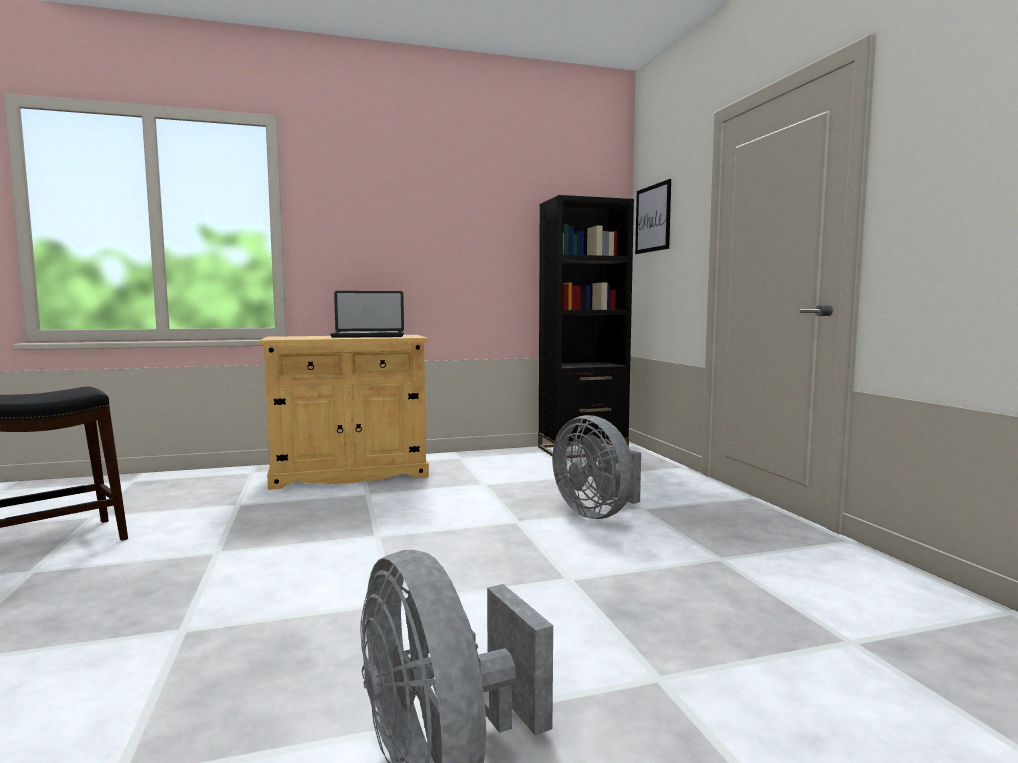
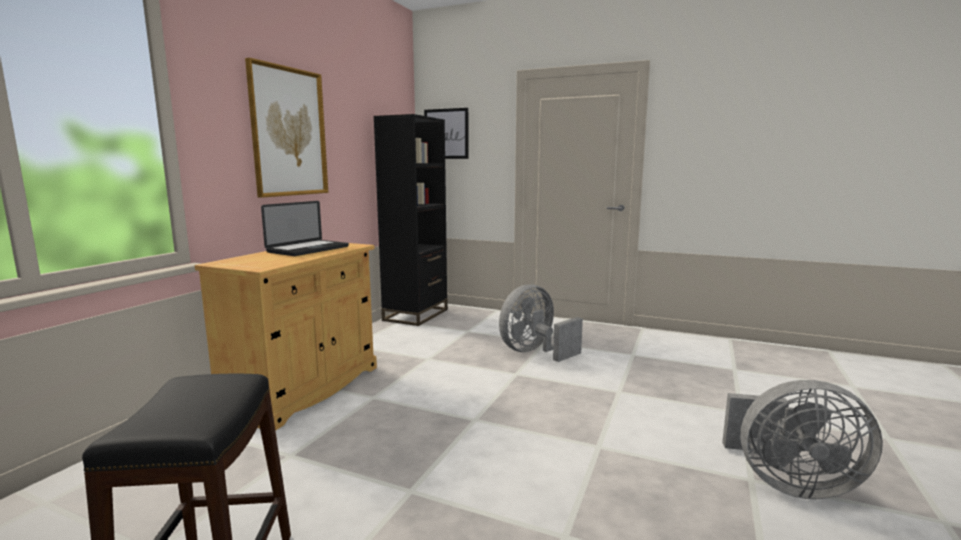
camera: 50 degrees left, 5 degrees up
(409, 226) = (288, 132): none -> picture
(597, 513) = (535, 352): grey fan -> grey fan turned 135 degrees clockwise

